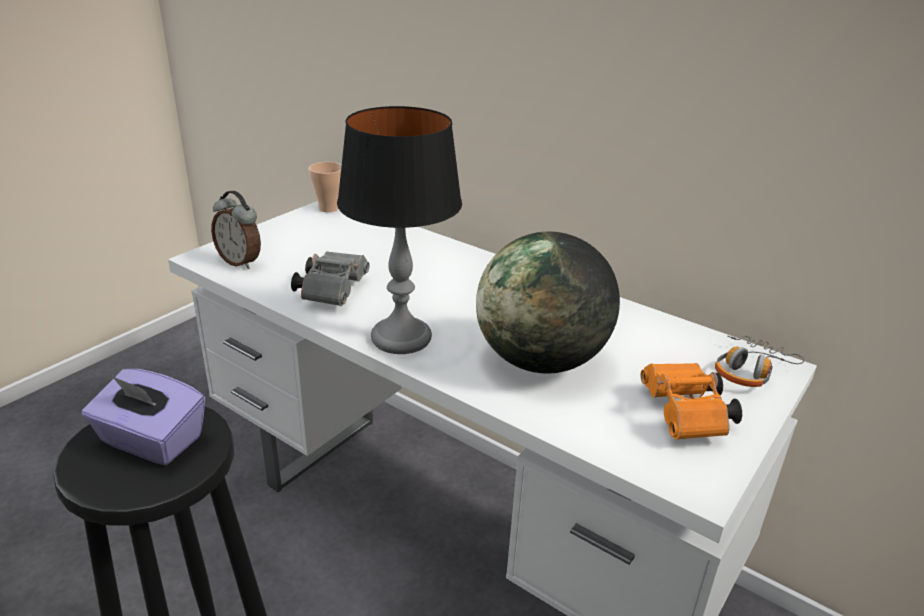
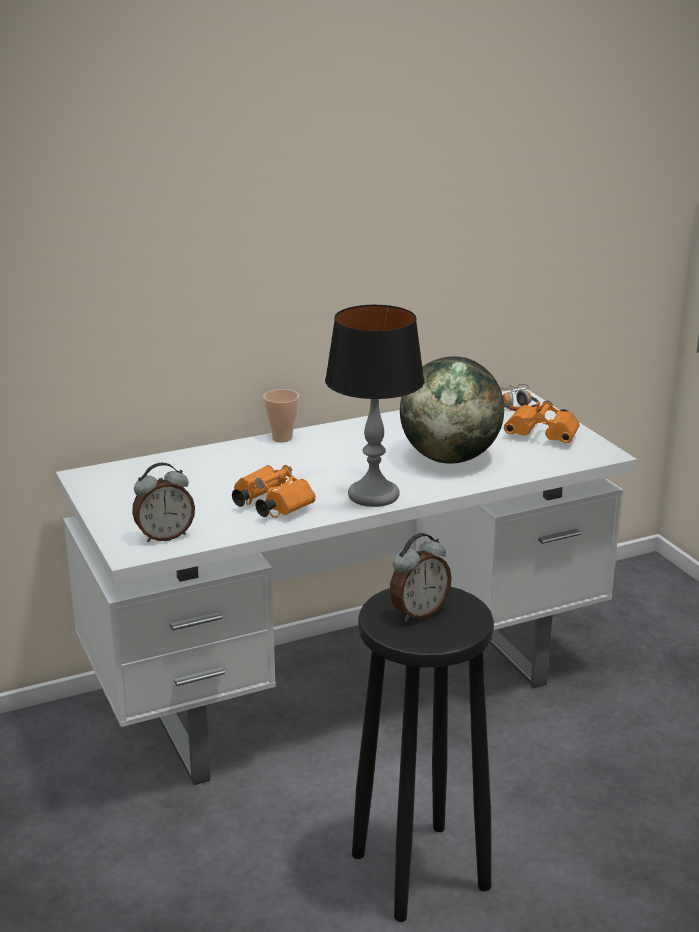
camera: 60 degrees left, 5 degrees down
(151, 441) = (418, 612): purple tissue box -> alarm clock
(328, 208) = (90, 477): cup -> cup (282, 438)
(333, 290) = (270, 506): grey binoculars -> orange binoculars

